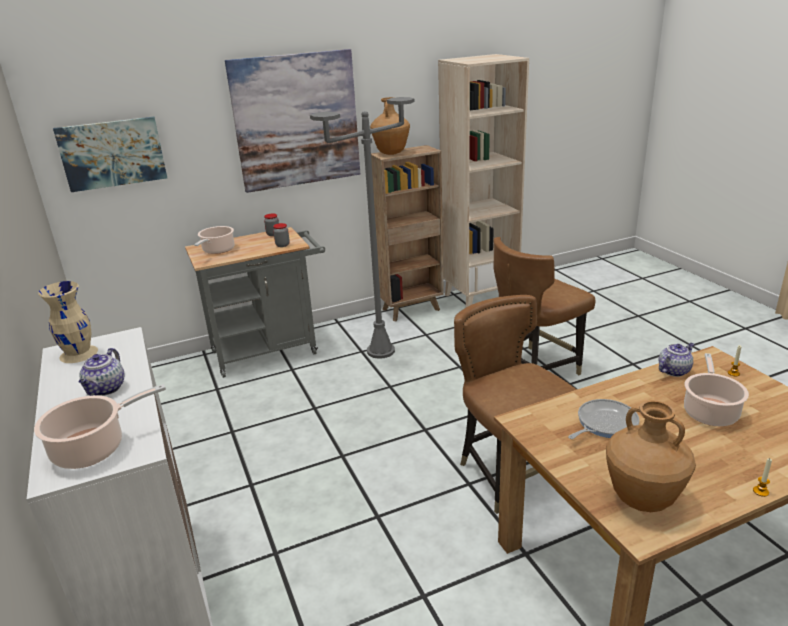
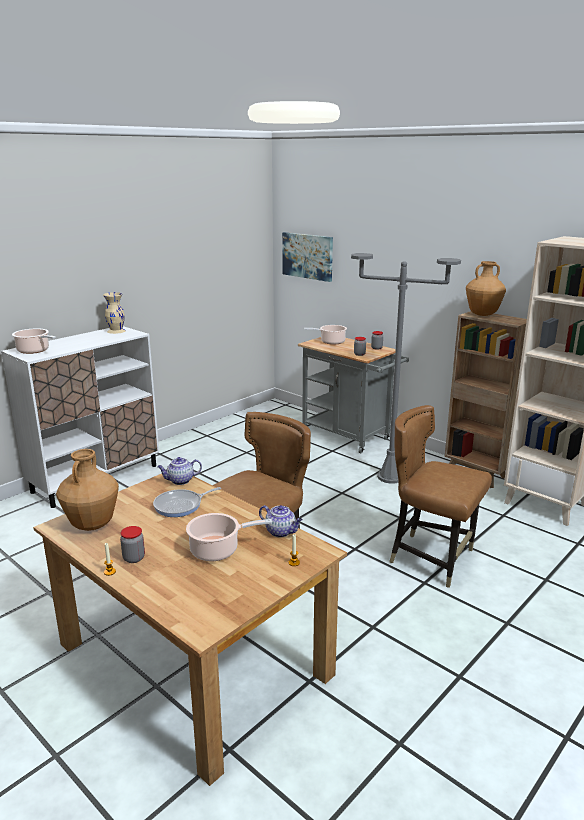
camera: 65 degrees right, 5 degrees down
(106, 389) = (83, 342): teapot -> teapot (180, 481)
(296, 121) = (421, 264): picture -> none
(604, 423) = (181, 506): frying pan -> frying pan turned 120 degrees clockwise
(728, 470) = (134, 558): none -> jar

